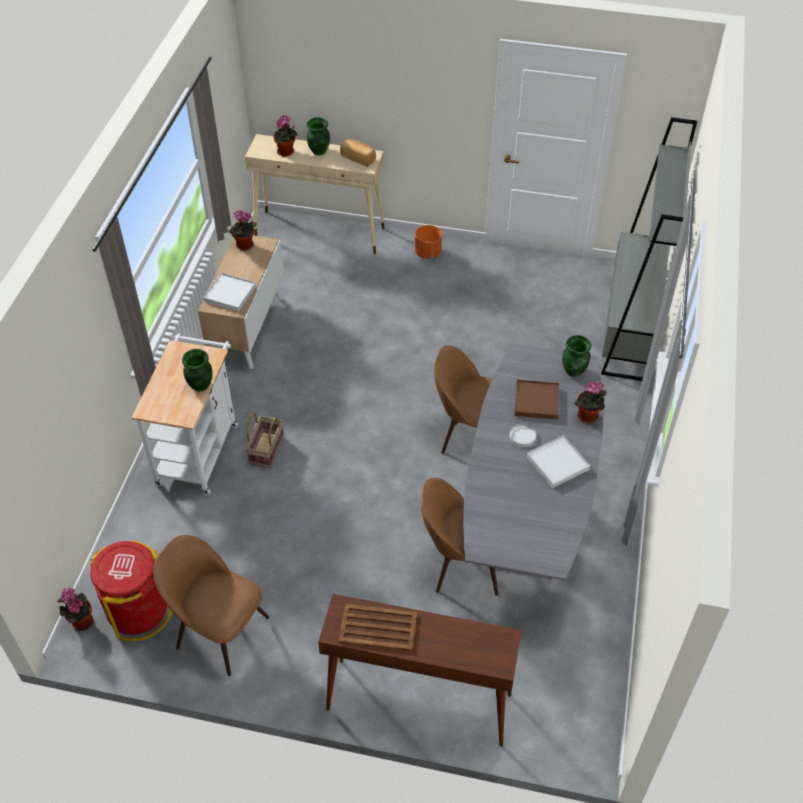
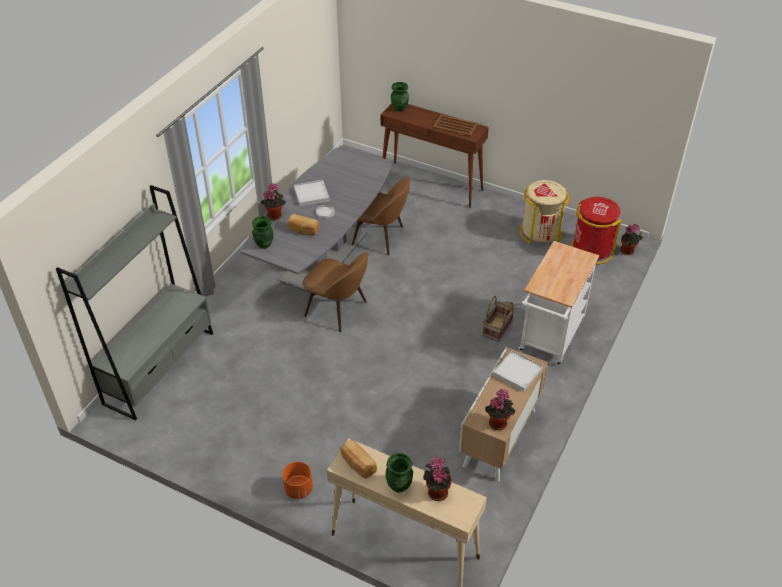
camera: 165 degrees left, 5 degrees down
(200, 385) = (547, 267): green vase -> green vase (400, 108)
(219, 630) = (540, 232): brown chair -> beige trash can
(536, 401) = (303, 230): brown tray -> bread

